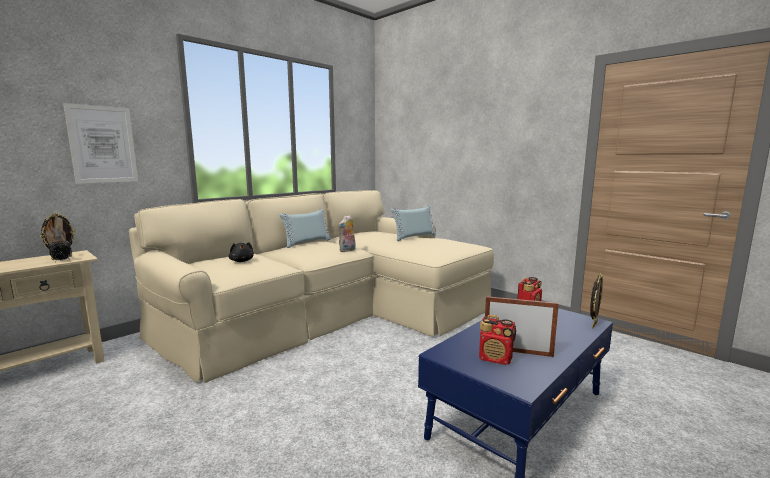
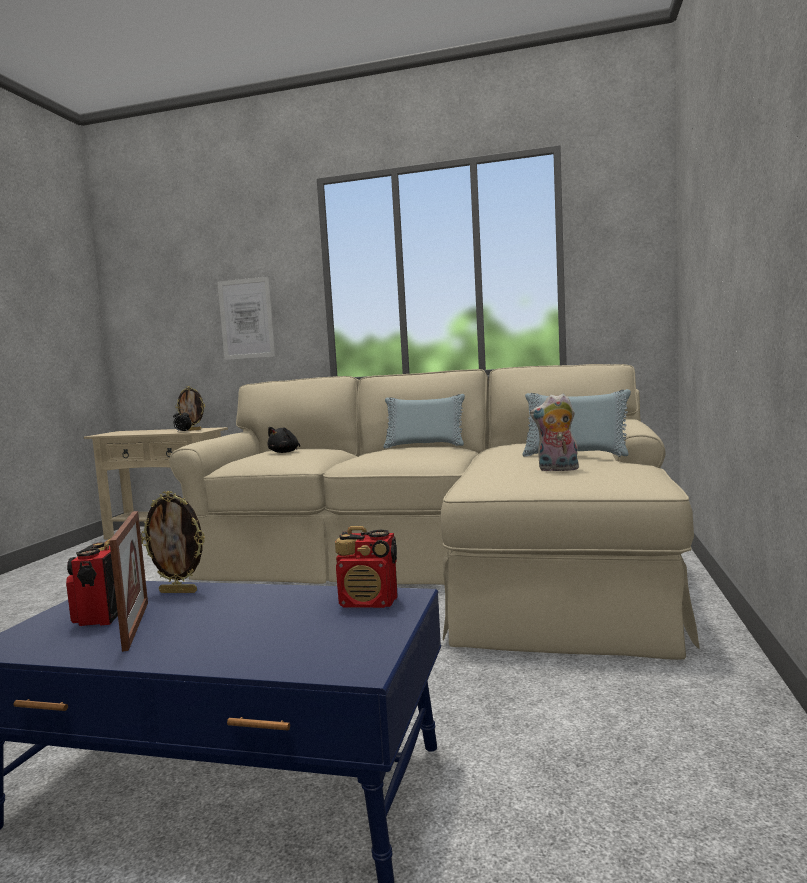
camera: 60 degrees right, 5 degrees down
(347, 250) = (426, 460): plush toy -> plush toy (557, 470)
(593, 325) = (333, 667): picture frame -> picture frame (179, 592)

